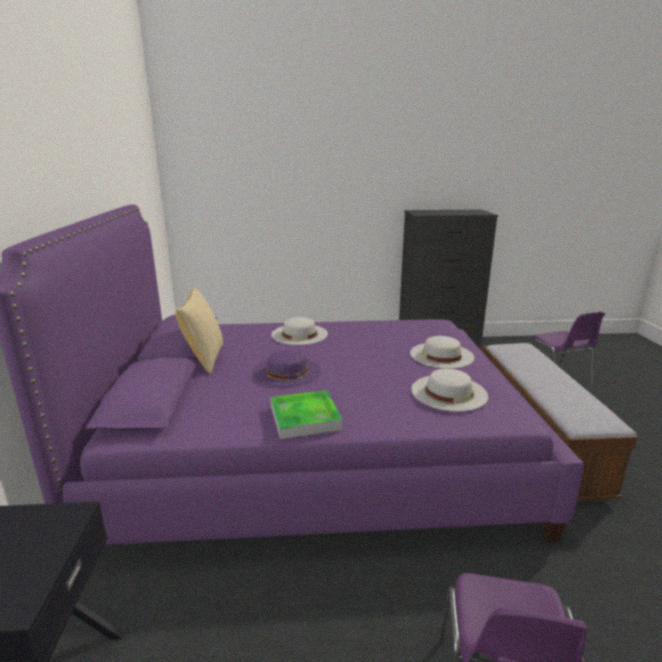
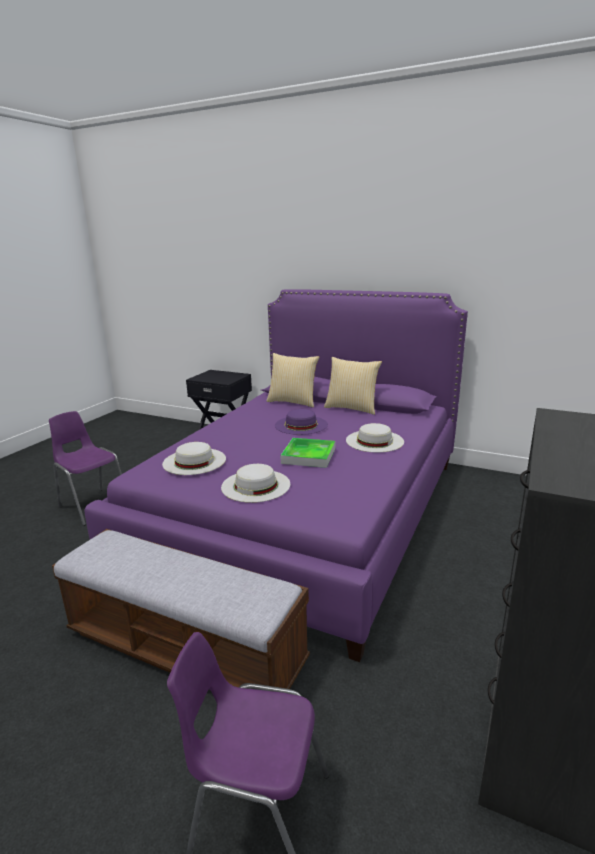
camera: 120 degrees right, 0 degrees up
(192, 400) = (293, 402): none -> pillow
(305, 418) = (235, 420): tray -> tray (308, 456)

